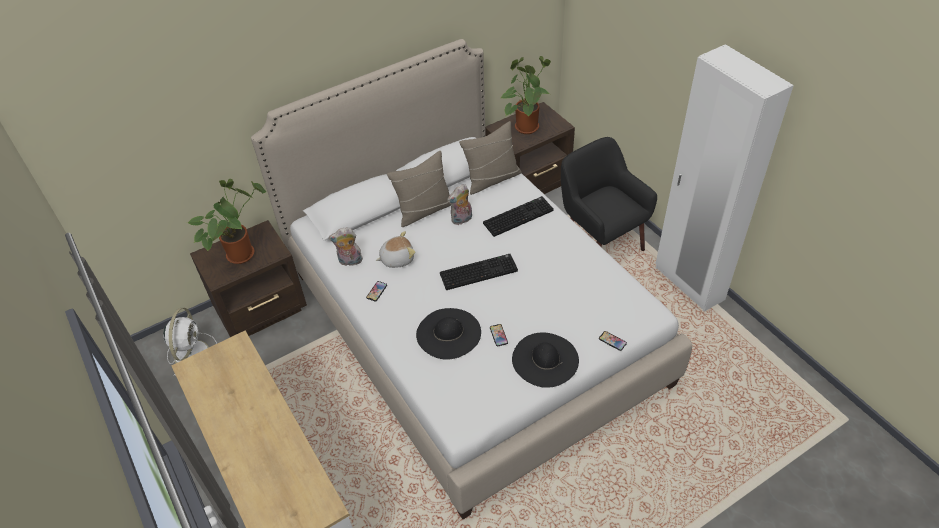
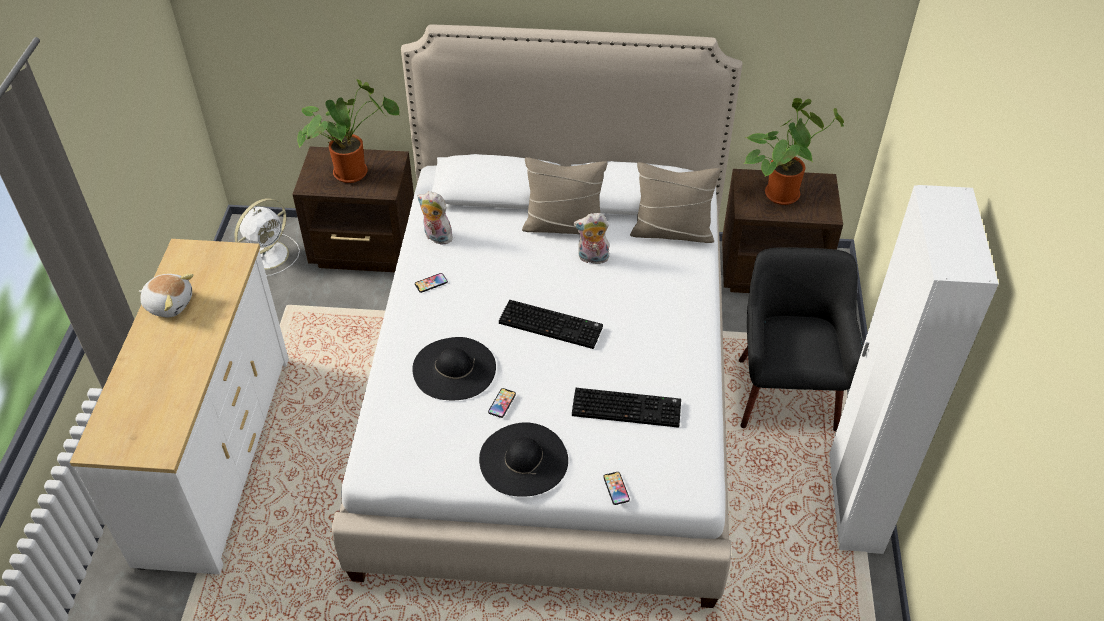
camera: 35 degrees right, 0 degrees up
(397, 258) = (484, 261): plush toy -> plush toy (169, 303)
(518, 216) = (658, 289): keyboard -> keyboard (627, 407)

